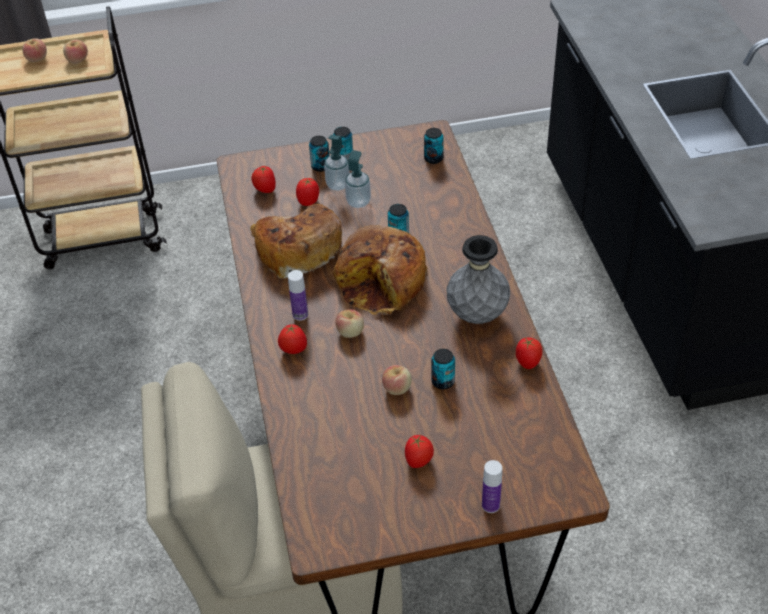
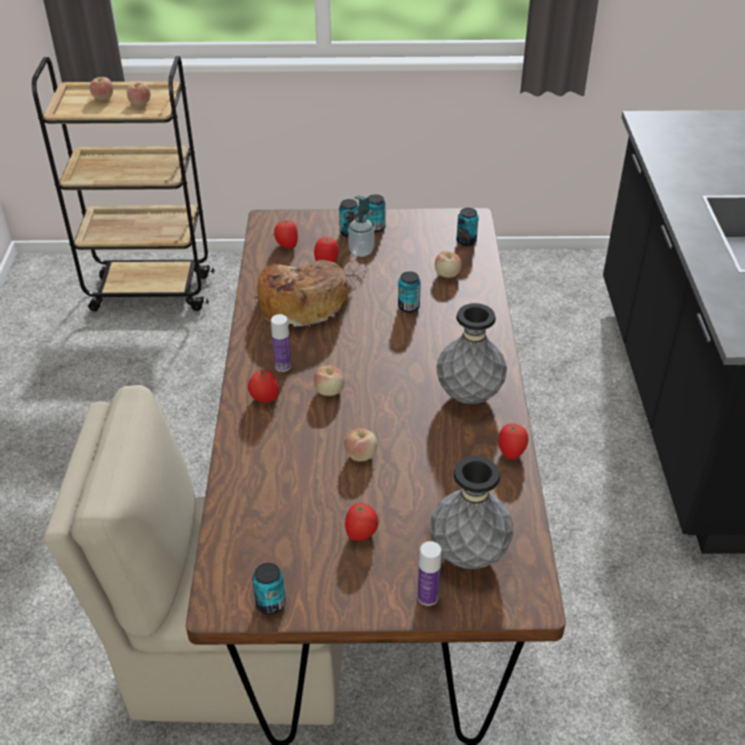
camera: 10 degrees right, 5 degrees down
(358, 202) = (377, 270): soap dispenser -> none
(382, 282) = (378, 348): bread -> none
(425, 196) = (447, 274): none -> apple
(443, 381) = (412, 456): can -> can (270, 603)
(515, 461) = (468, 554): none -> grey vase

